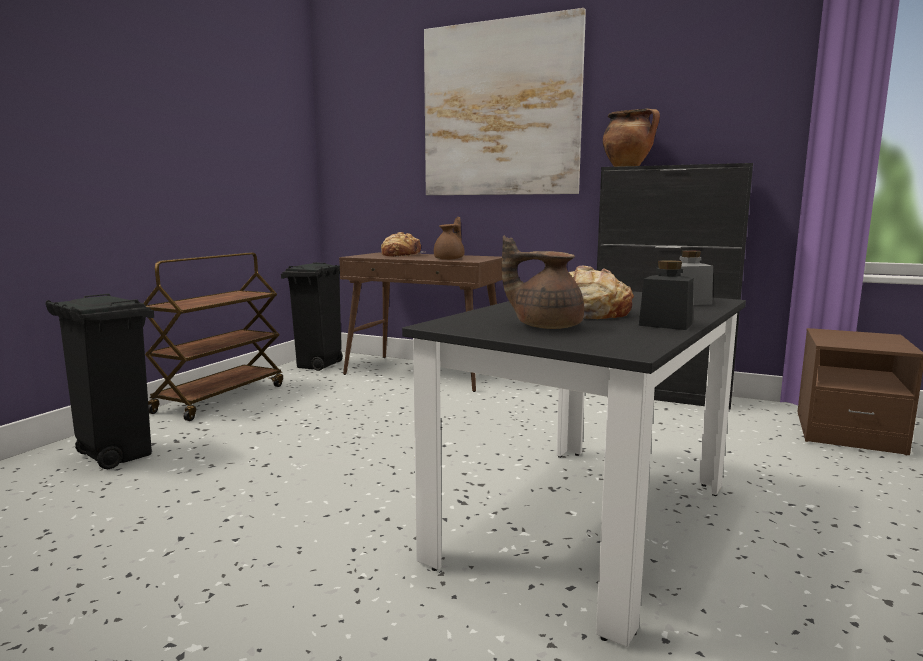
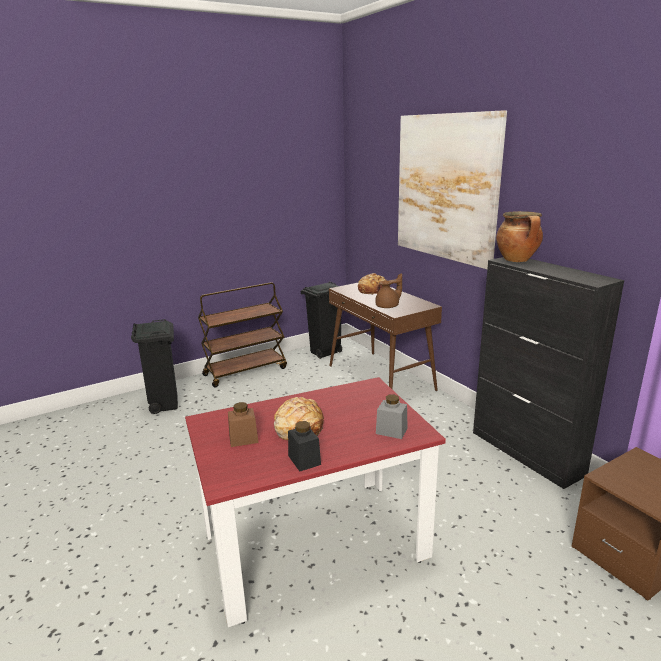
camera: 35 degrees right, 10 degrees up
(545, 326) = (243, 439): brown teapot -> brown jar
(586, 521) = (314, 544): black dining table -> red dining table

